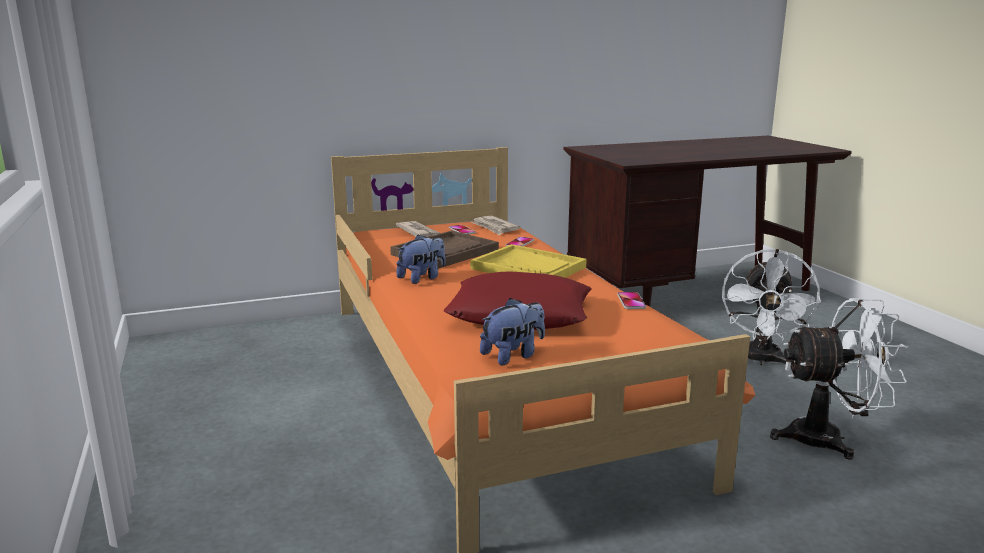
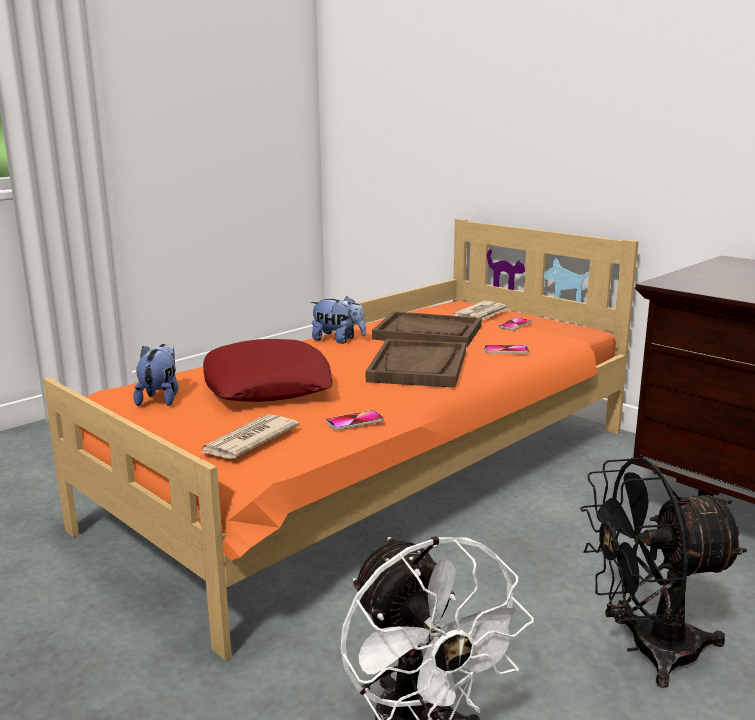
camera: 65 degrees right, 0 degrees up
(494, 227) = (551, 333): newspaper -> newspaper (248, 441)
(513, 355) = (160, 398): plush toy -> plush toy turned 120 degrees counterclockwise
(528, 268) = (418, 366): yellow tray -> brown tray
(761, 361) = (647, 650): white fan -> black fan

